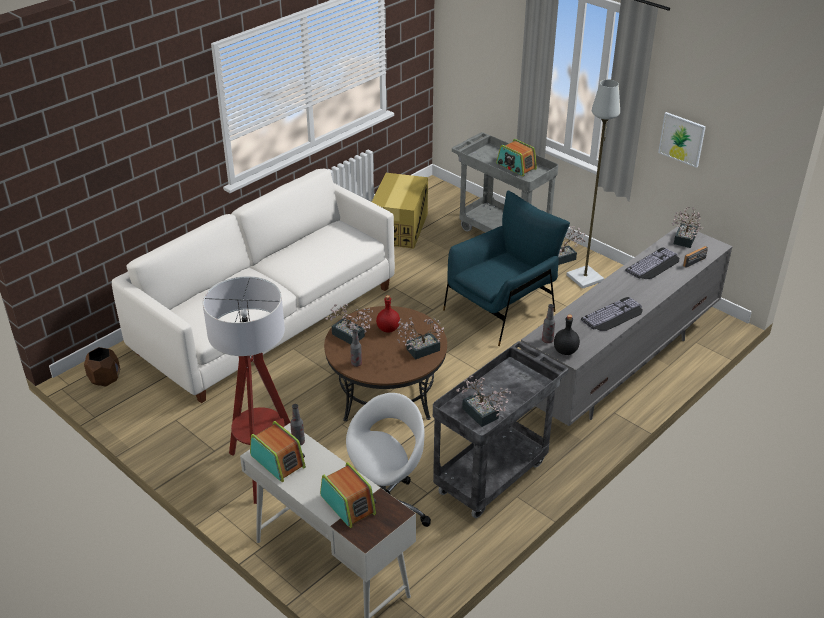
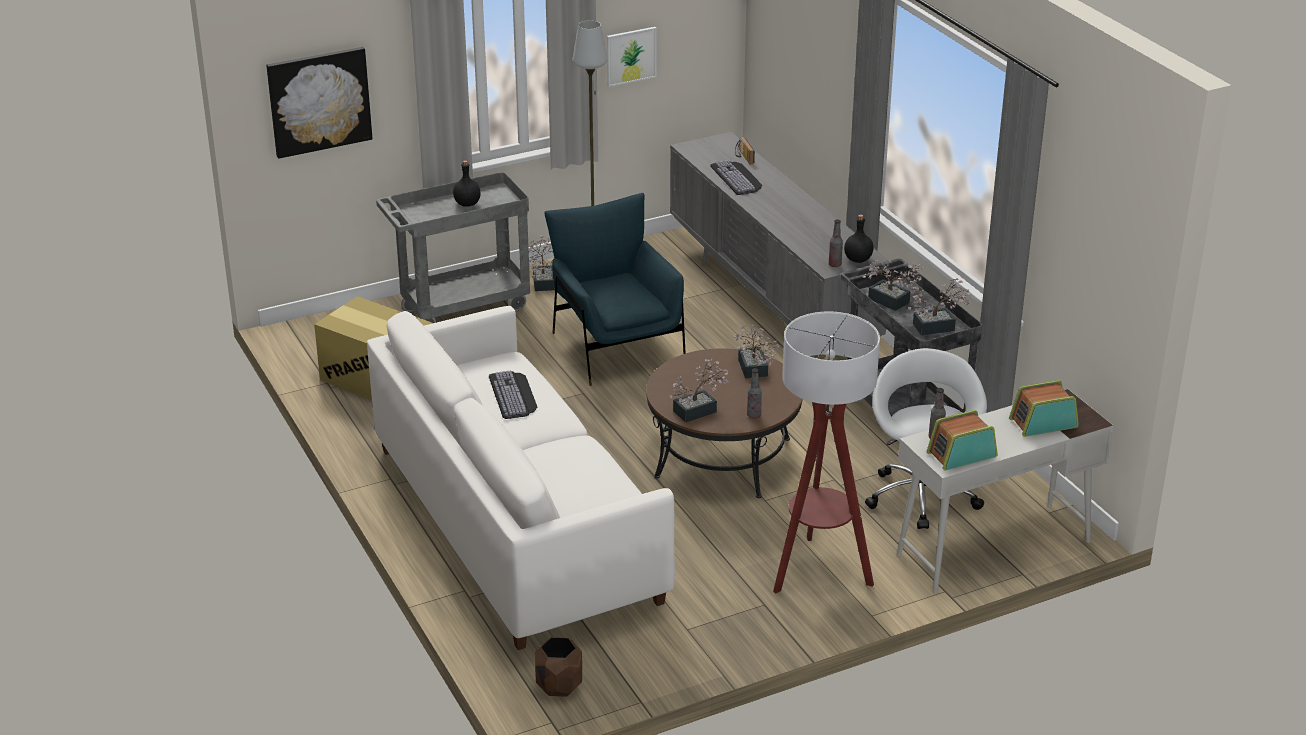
camera: 70 degrees left, 5 degrees down
(388, 329) = (699, 383): red bottle -> none
(476, 50) = (319, 101): none -> picture
(516, 166) = (467, 203): radio -> black bottle
(614, 316) = (813, 221): keyboard -> keyboard (514, 395)
(683, 241) = (704, 152): potted plant -> potted plant (892, 302)

